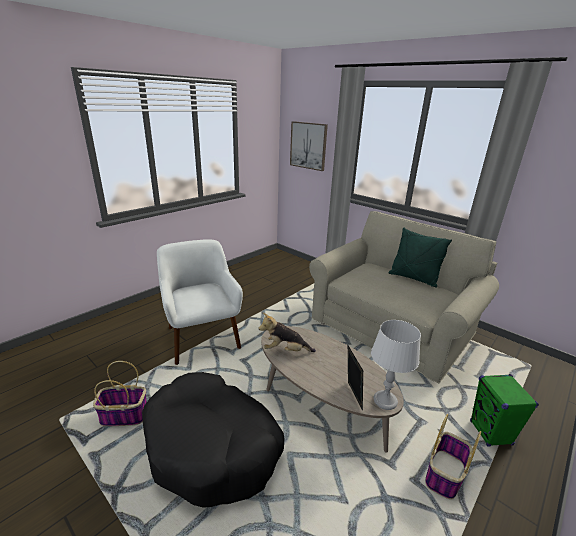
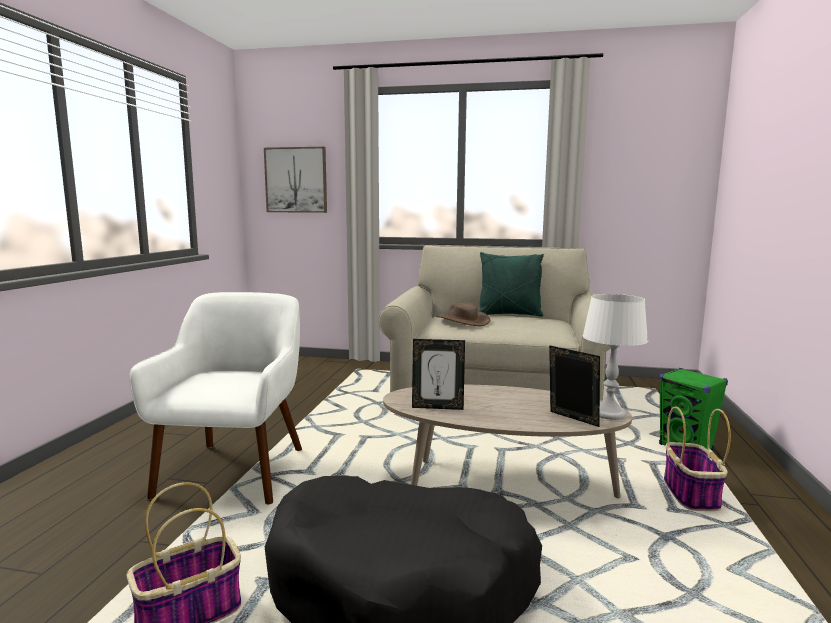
camera: 30 degrees left, 15 degrees down
(202, 337) = (235, 471): white armchair -> white armchair turned 60 degrees clockwise
(285, 350) = (437, 407): plush toy -> picture frame
(369, 278) = (462, 321): none -> brown hat

